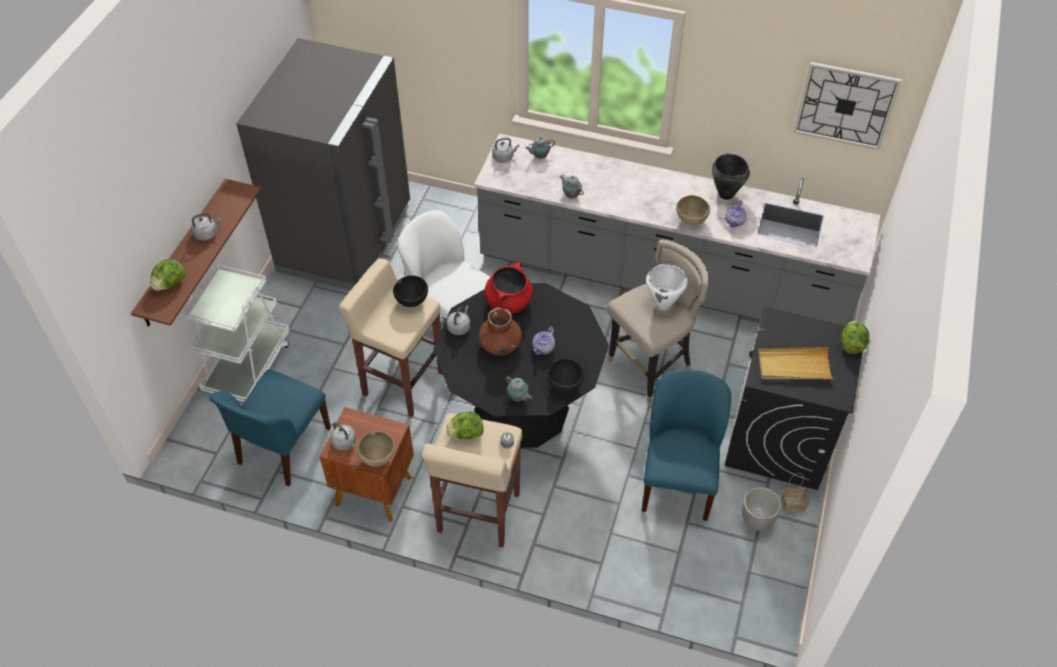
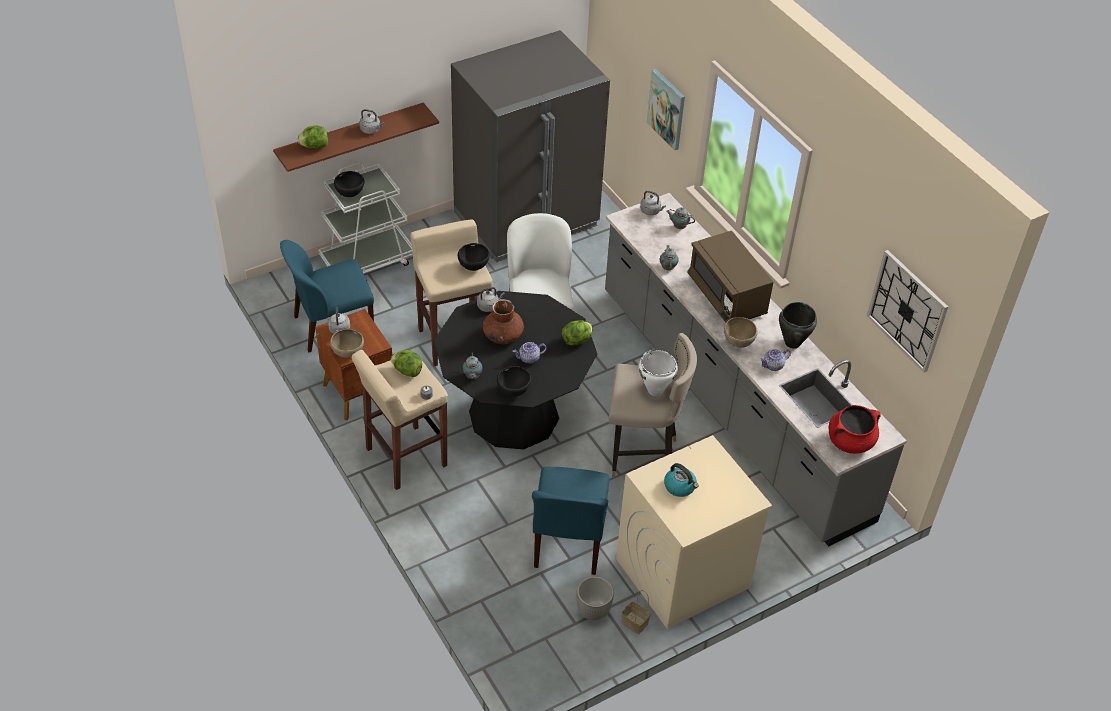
camera: 40 degrees right, 5 degrees down
(220, 310) = (350, 194): none -> black bowl
(459, 57) = (667, 109): none -> picture
(508, 302) = (543, 313): red cooking pot -> red cooking pot (850, 441)
(639, 189) = (726, 296): none -> brown microwave
(677, 480) = (568, 542): blue chair -> blue chair turned 135 degrees clockwise
(779, 439) = (682, 573): black washing machine -> beige washing machine
(794, 366) = (680, 487): beige tray -> kettle
(851, 344) = (746, 505): lettuce -> lettuce (577, 340)

